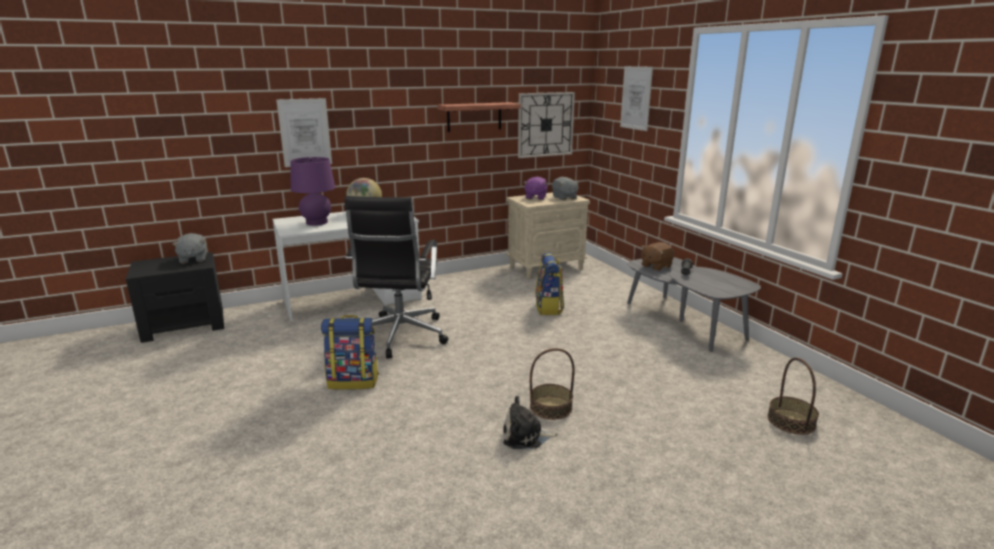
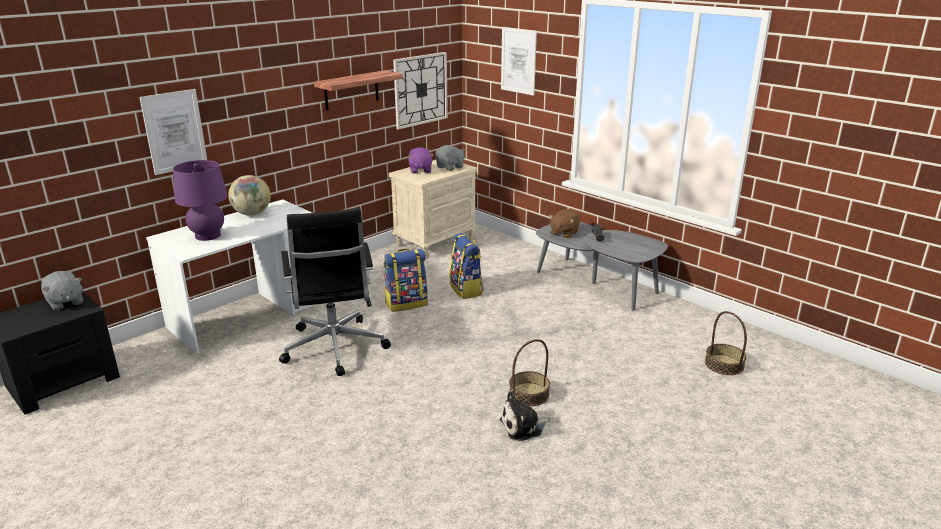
camera: 20 degrees left, 5 degrees up
(354, 381) = (322, 408): backpack -> backpack (406, 303)

